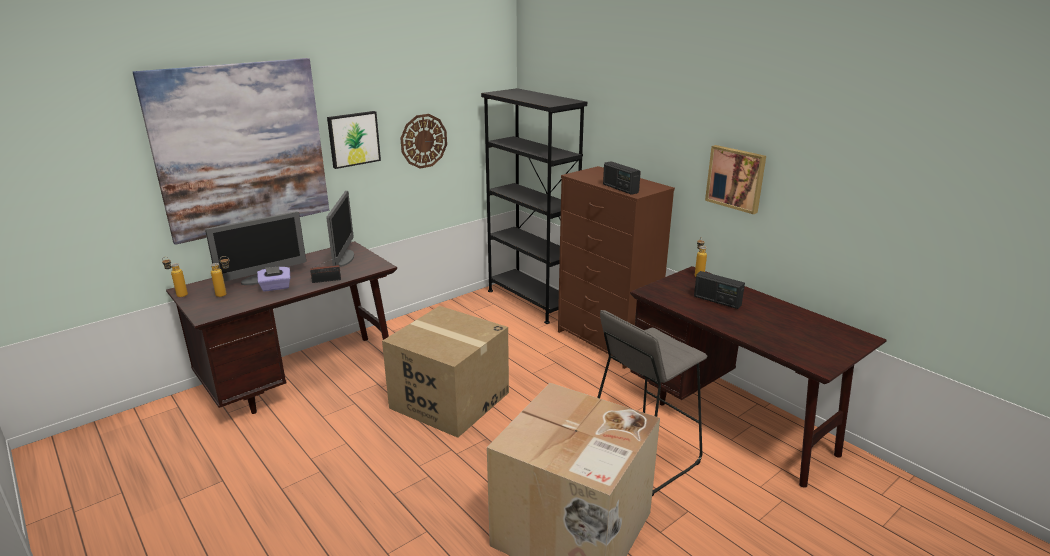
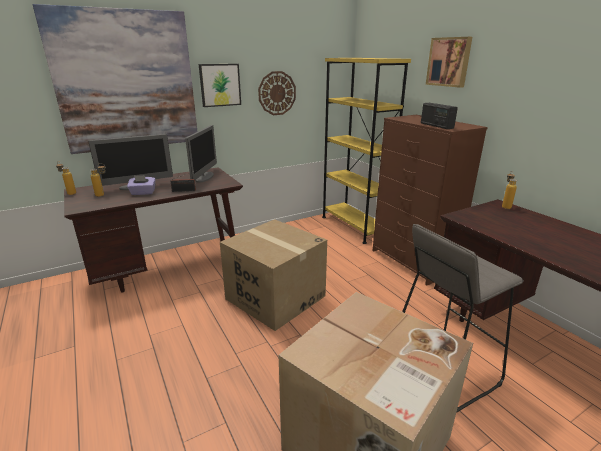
camera: 10 degrees right, 0 degrees up
(531, 300) = (354, 226): black bookcase -> yellow bookcase
(717, 301) = (528, 229): radio -> none
(736, 178) = (555, 113): picture -> picture (449, 62)

